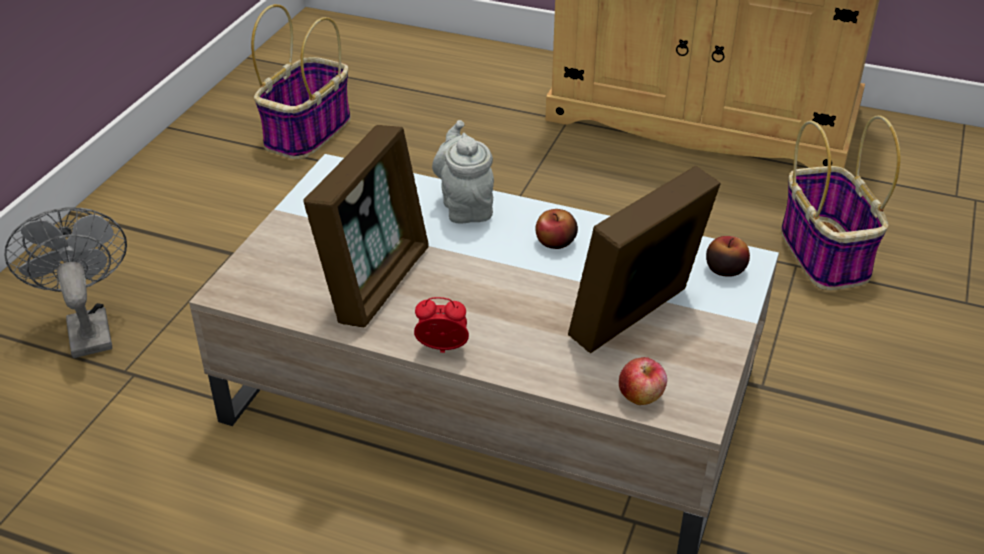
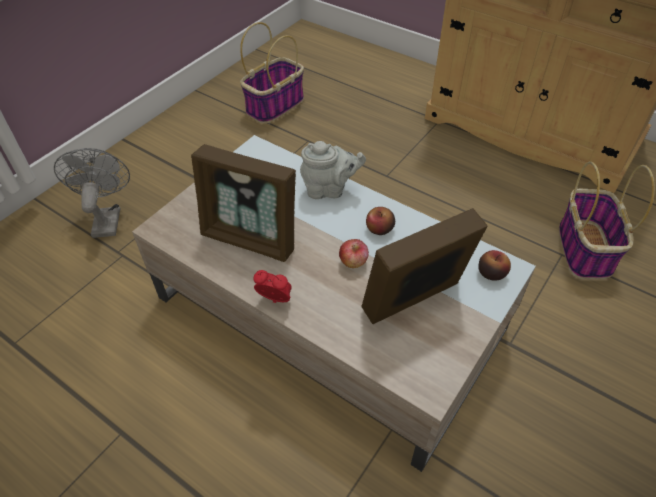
camera: 15 degrees right, 10 degrees up
(376, 282) = (251, 238): picture frame -> picture frame turned 75 degrees clockwise
(466, 206) = (329, 190): grey teapot -> grey teapot turned 90 degrees clockwise
(641, 396) = (396, 367): apple -> apple (353, 262)

